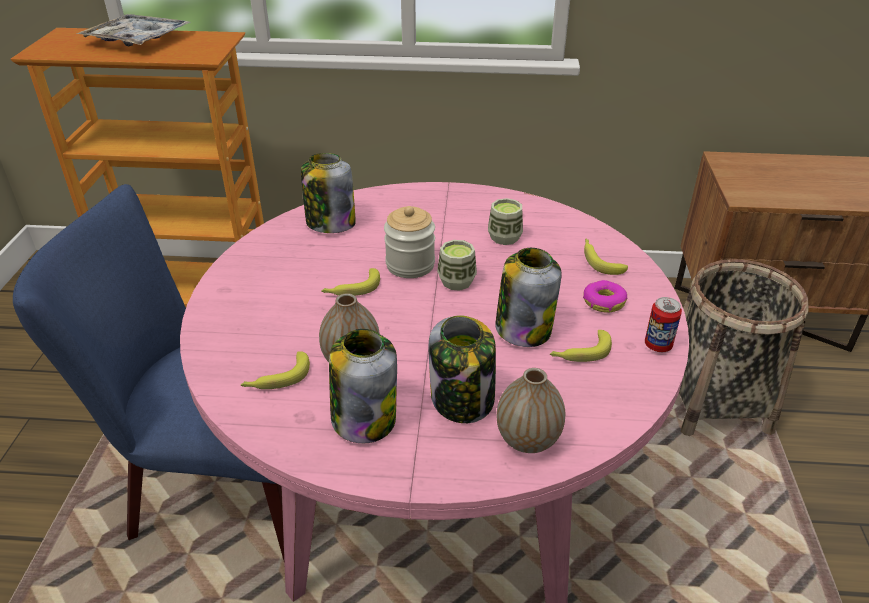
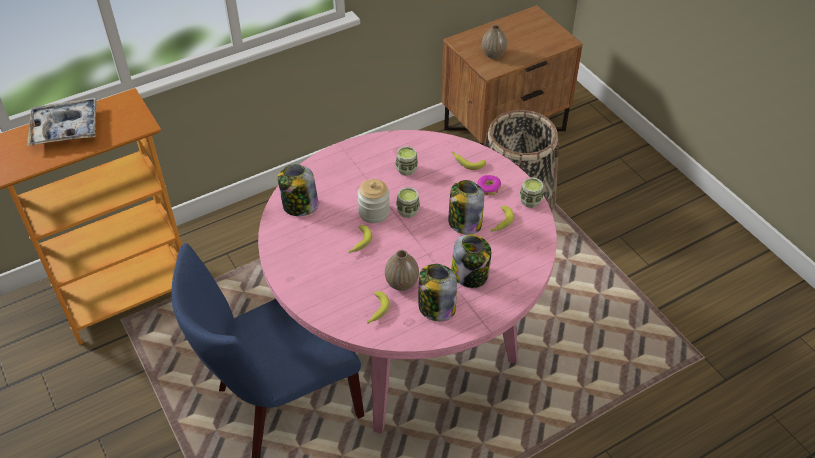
camera: 35 degrees left, 10 degrees up
(528, 440) = (513, 278): vase -> vase (493, 55)
(658, 345) = (530, 201): can -> cup

